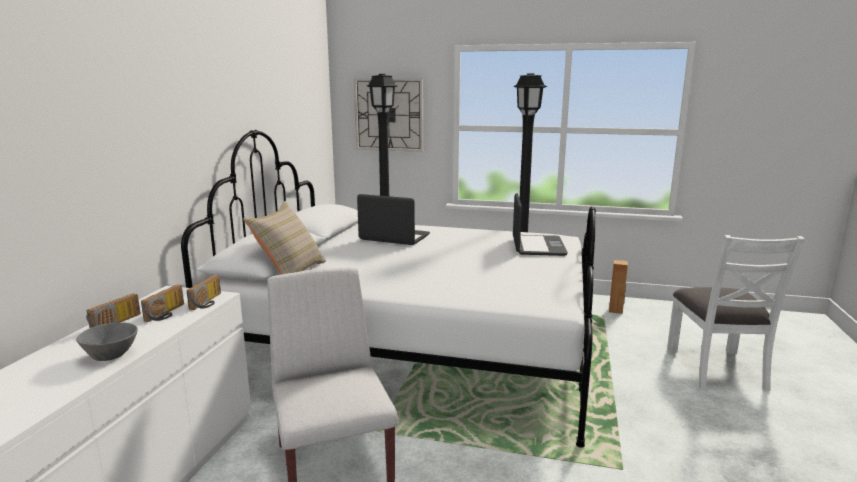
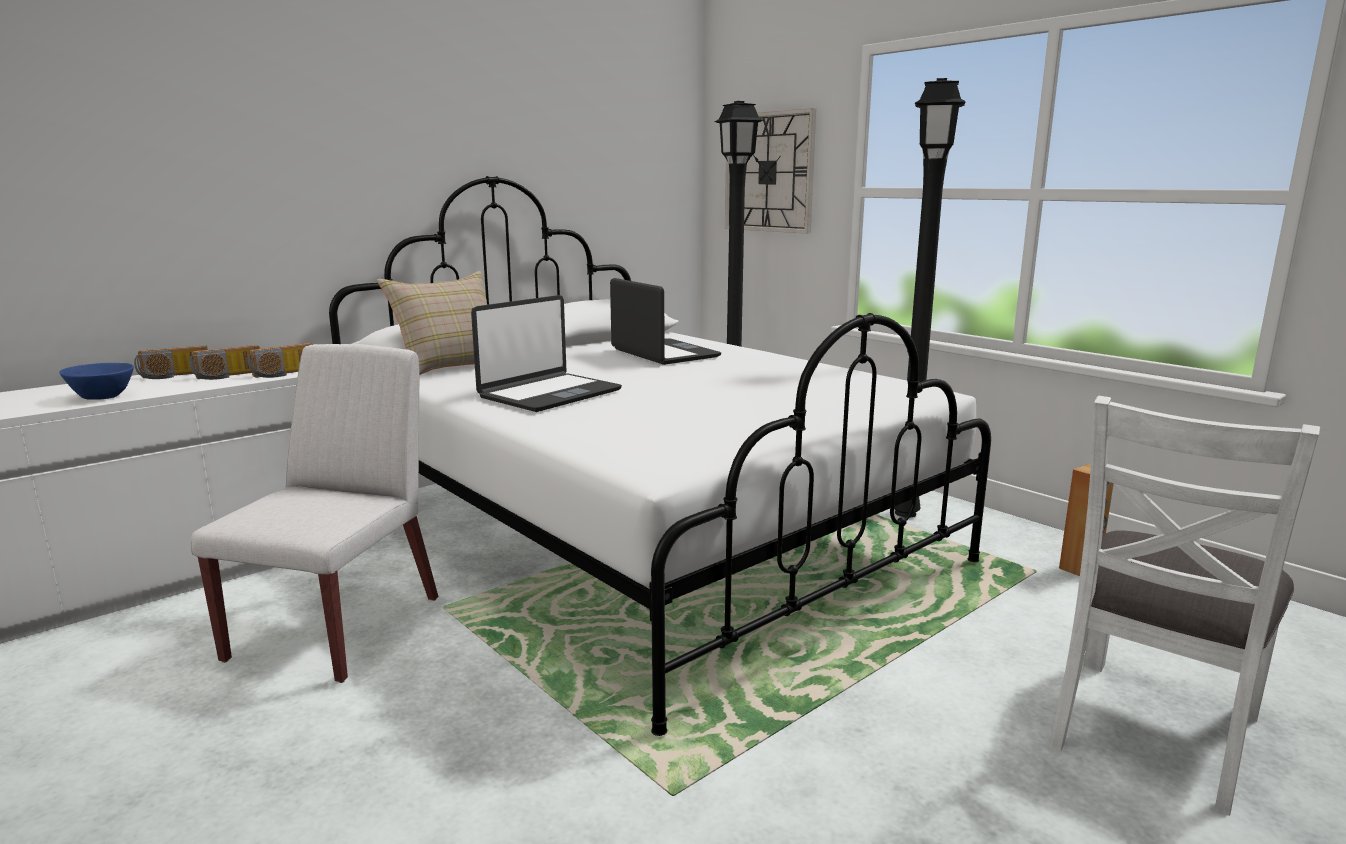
camera: 35 degrees right, 0 degrees up
(112, 356) = (102, 397): grey bowl -> blue bowl
(537, 246) = (849, 395): laptop -> laptop (549, 394)

